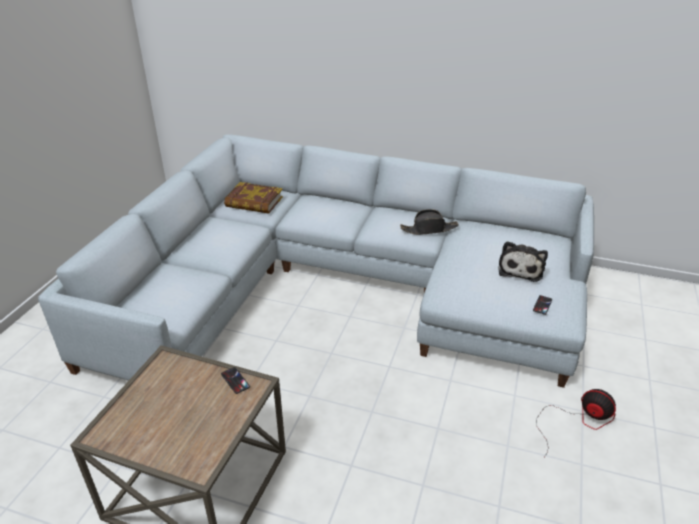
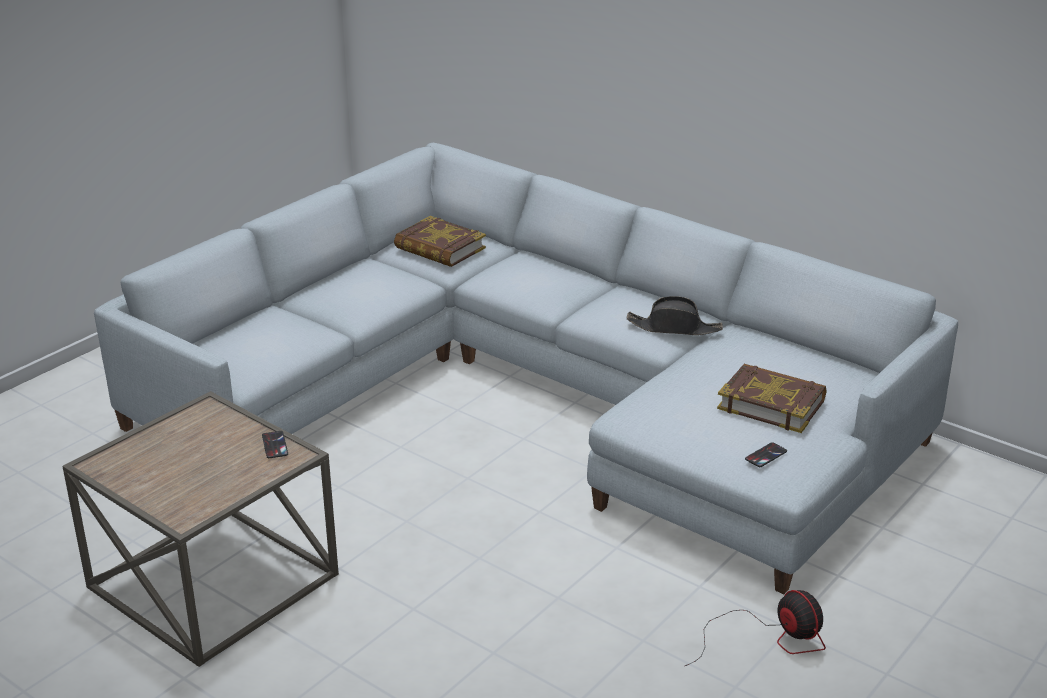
camera: 20 degrees right, 5 degrees down
(520, 269) = (771, 404): plush toy -> book

